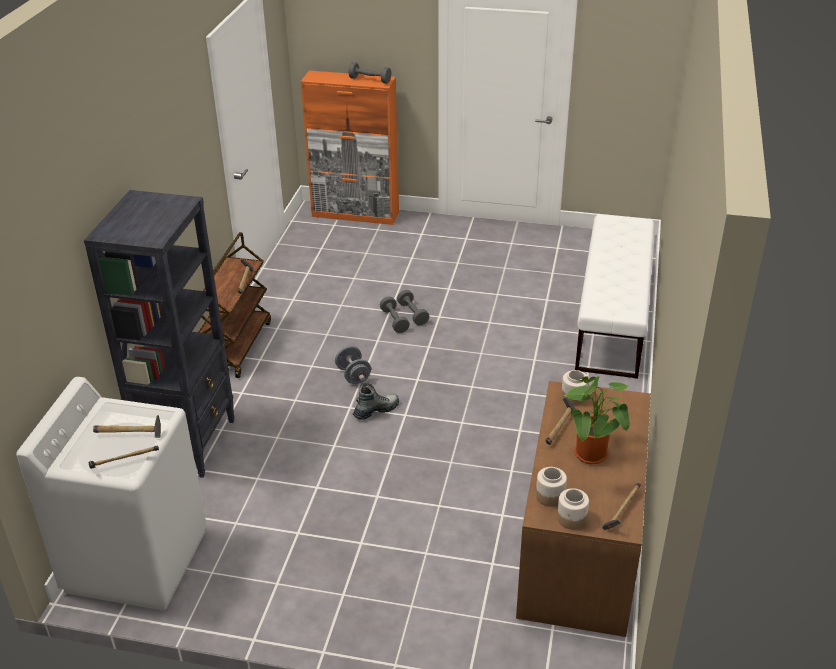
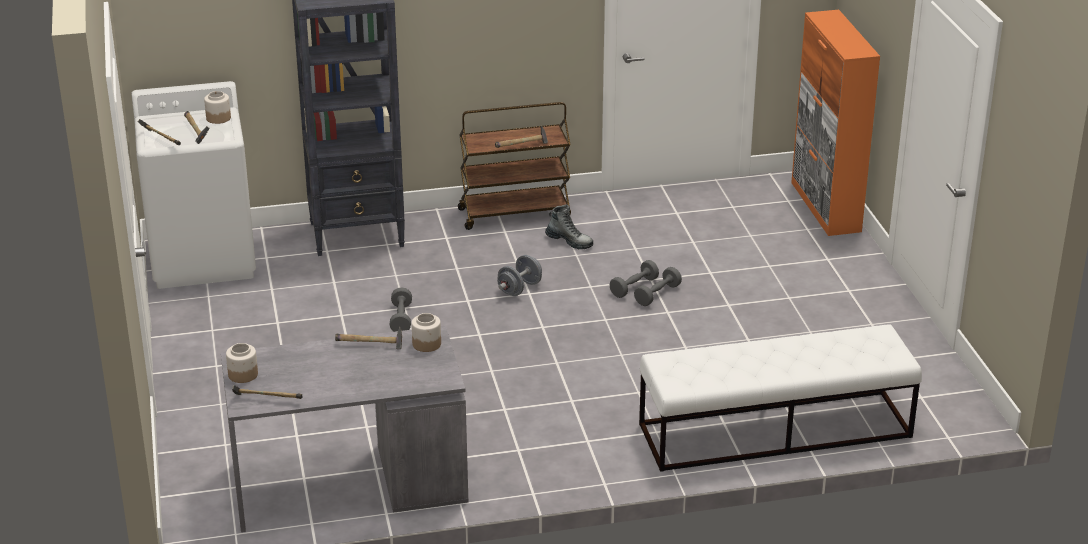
camera: 65 degrees right, 5 degrees down
(370, 80) = (852, 45): grey dumbbell -> grey dumbbell (401, 319)
(376, 410) = (473, 316): boot -> boot (569, 241)
(549, 496) = (267, 358): jar -> jar (218, 118)
(581, 548) = (347, 484): brown desk -> grey desk
(593, 457) = (338, 371): potted plant -> none

